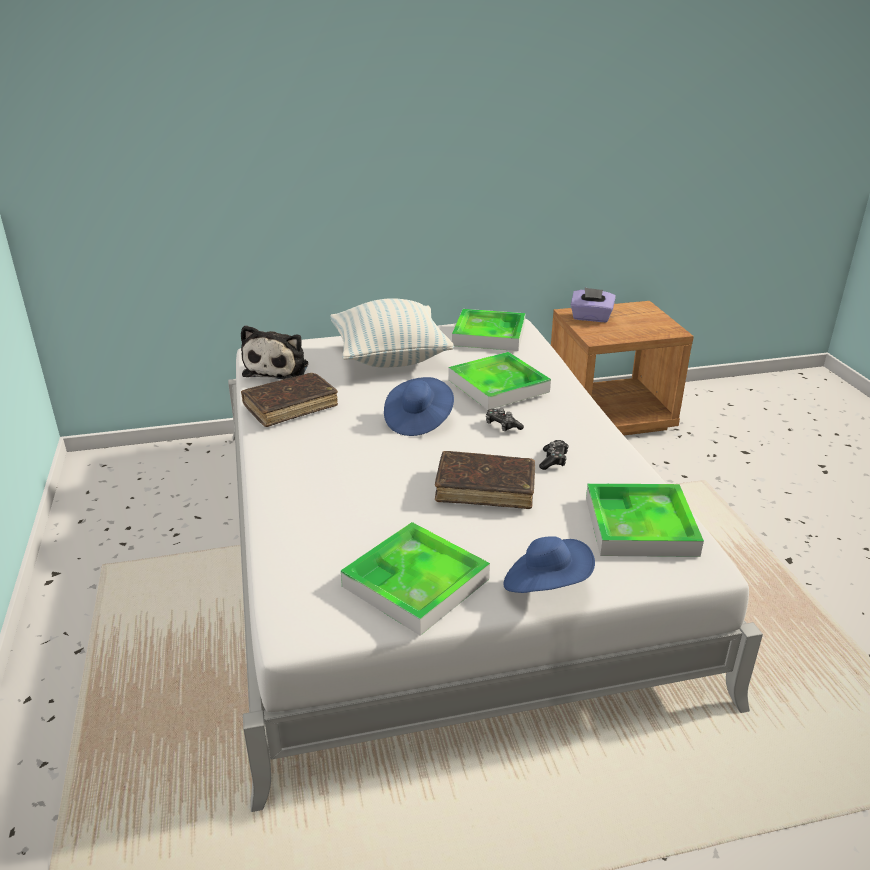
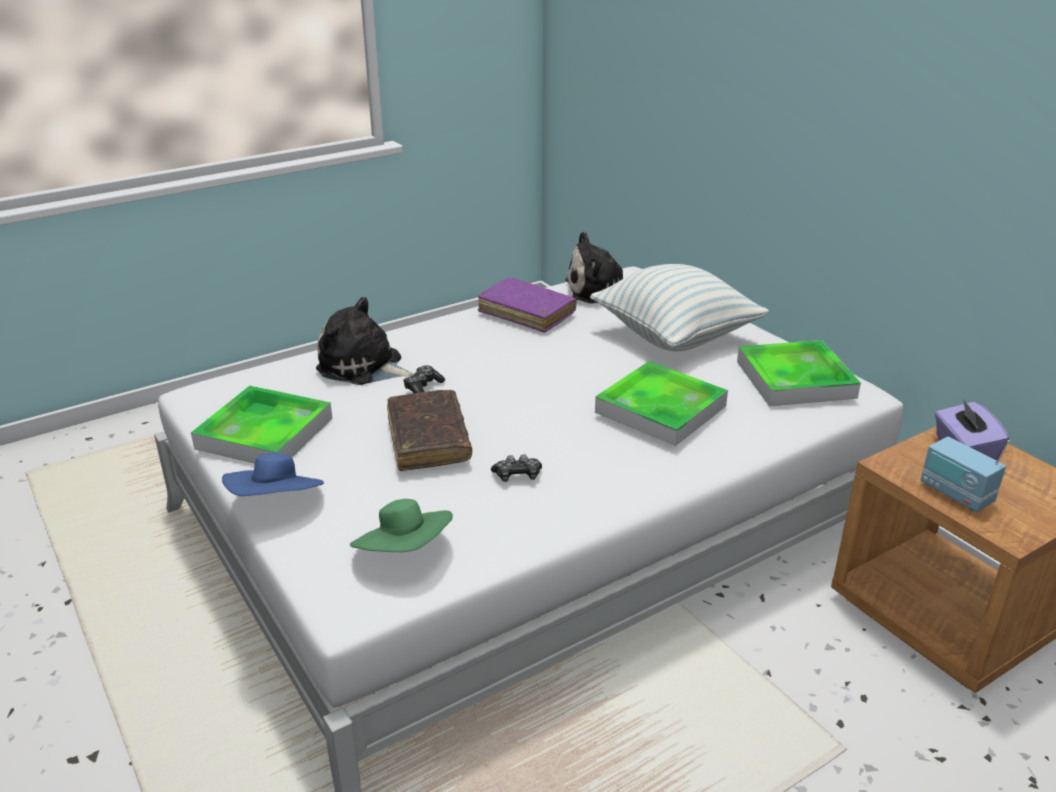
camera: 70 degrees right, 0 degrees up
(290, 406) = (526, 313): brown book -> purple book
(321, 507) = (363, 367): none -> plush toy
(418, 420) = (542, 378): blue hat -> none
(502, 426) = (570, 429): game controller -> game controller (423, 388)
(632, 332) = (955, 494): none -> radio
(640, 526) = (405, 552): tray -> green hat

